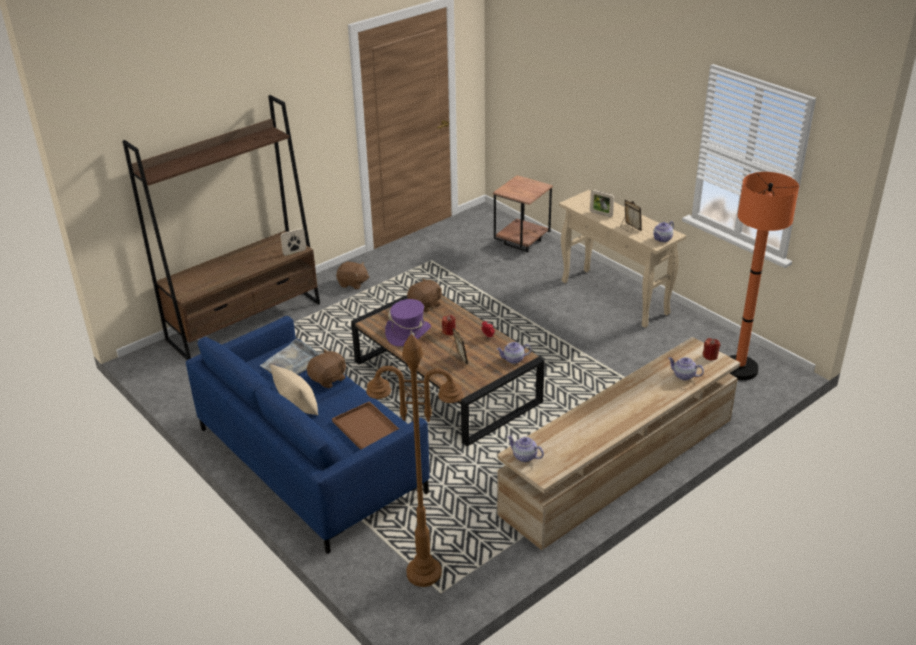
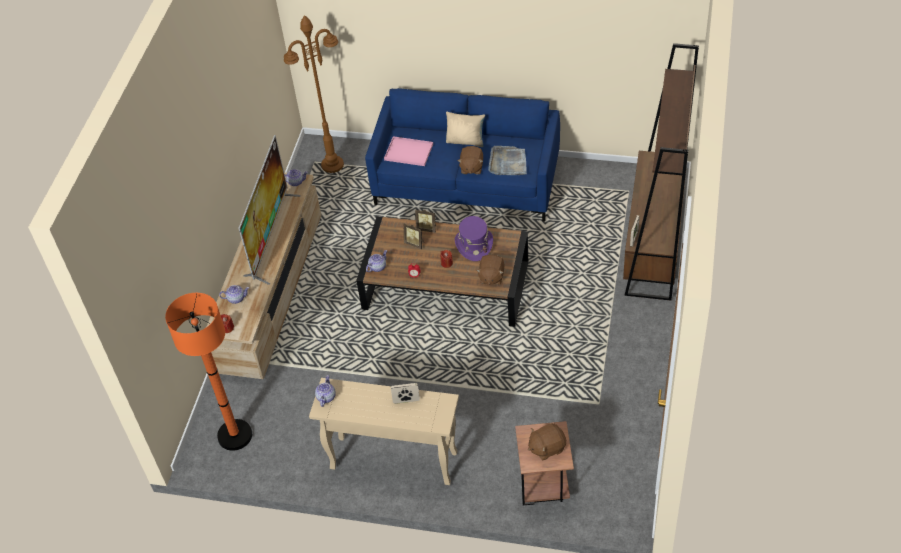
camera: 145 degrees right, 15 degrees up
(353, 283) = (628, 332): brown plush toy -> brown plush toy (547, 447)
(368, 428) = (407, 152): brown tray -> pink tray
(603, 413) = (270, 237): none -> television
(629, 229) = (364, 394): picture frame -> picture frame (427, 228)

